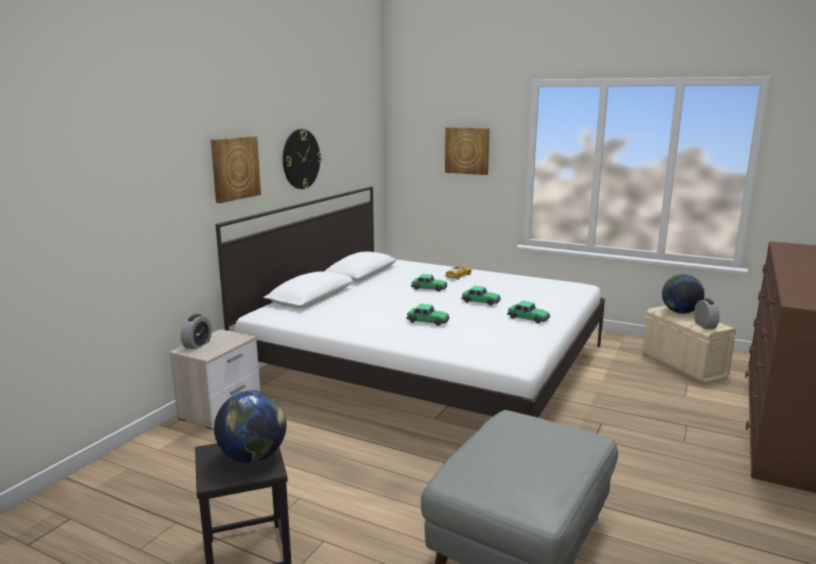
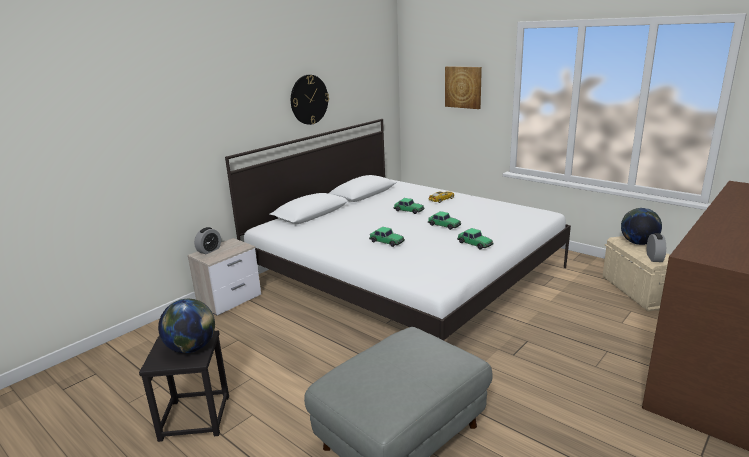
camera: 15 degrees right, 5 degrees up
(234, 168) = (243, 111): picture -> none

